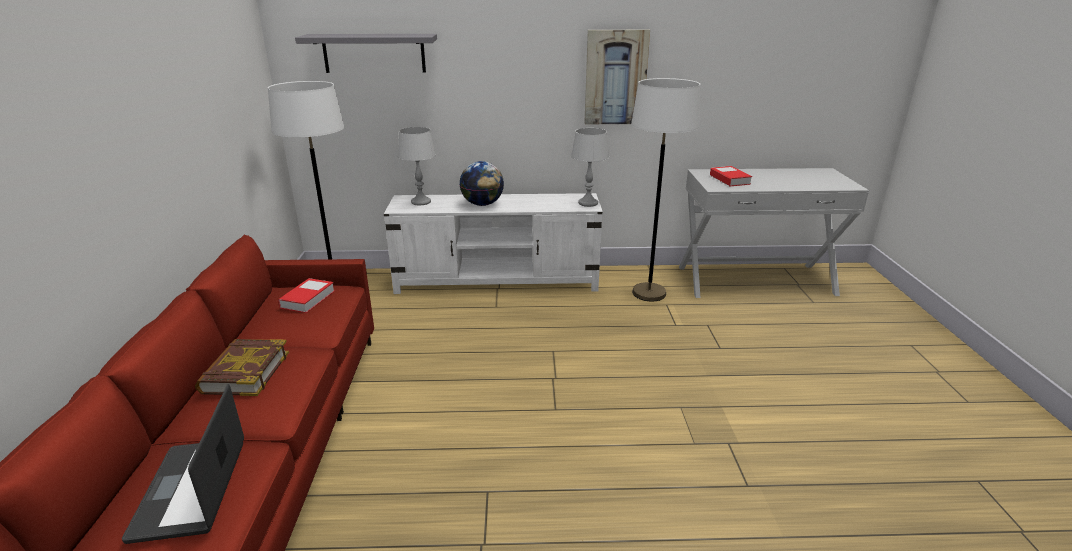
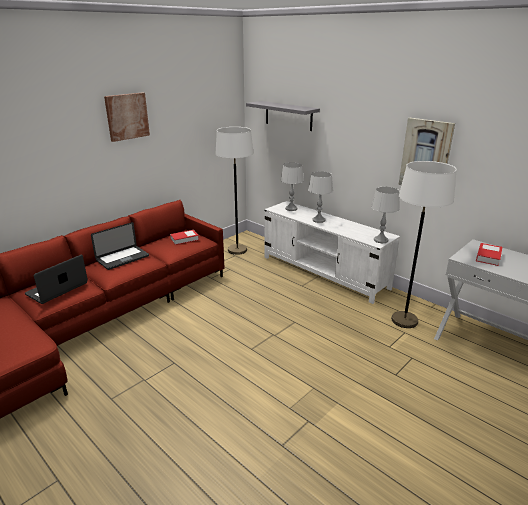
camera: 45 degrees right, 0 degrees up
(126, 72) = (127, 116): none -> picture
(245, 372) = (122, 258): book -> laptop
(482, 204) = (318, 220): globe -> grey table lamp

